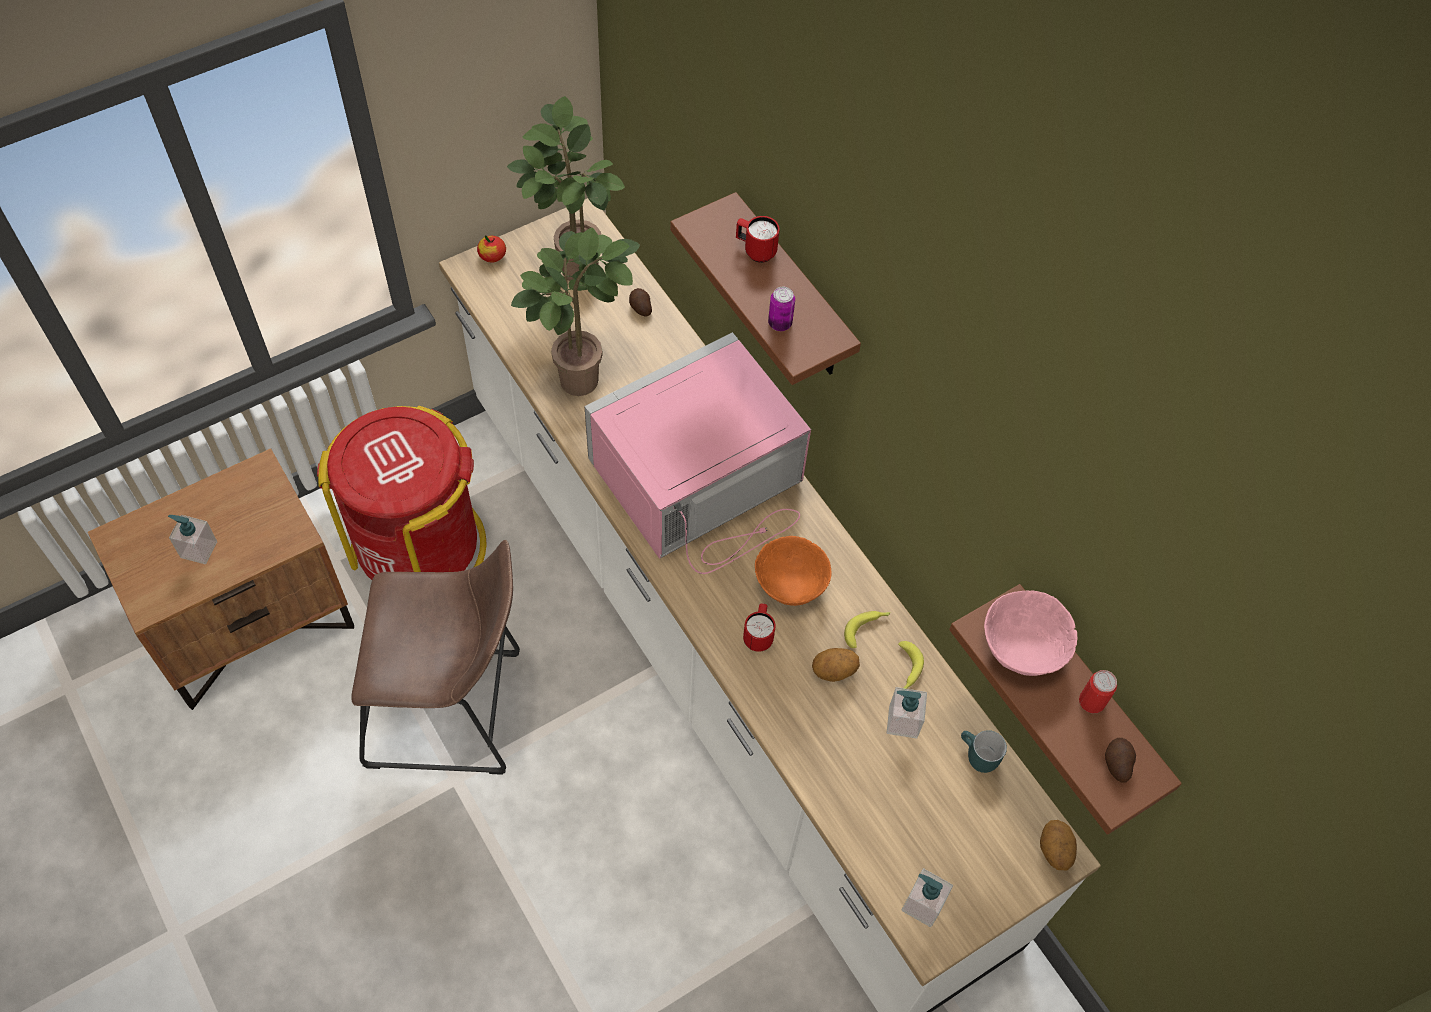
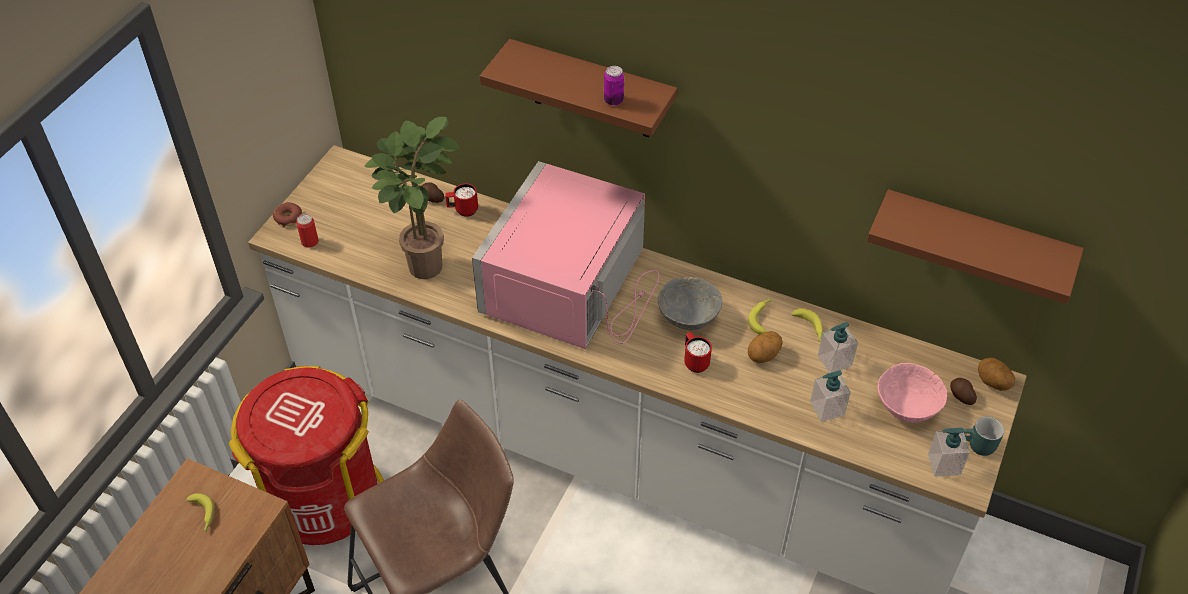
camera: 30 degrees left, 10 degrees down
(198, 549) = (183, 564): soap dispenser -> soap dispenser (827, 408)
(245, 512) = (202, 515): none -> banana
(492, 256) = (288, 218): apple -> donut
(573, 267) = (358, 196): potted plant -> none
(755, 251) = (556, 66): red mug -> red mug (463, 210)
(790, 584) = (688, 318): orange bowl -> grey bowl
(977, 757) = (898, 355): turquoise mug -> turquoise mug (977, 447)
(1021, 649) = (924, 224): pink bowl -> pink bowl (906, 408)
(1091, 701) = (992, 231): can -> can (310, 242)
(1116, 763) = (1038, 257): potato -> potato (961, 396)

